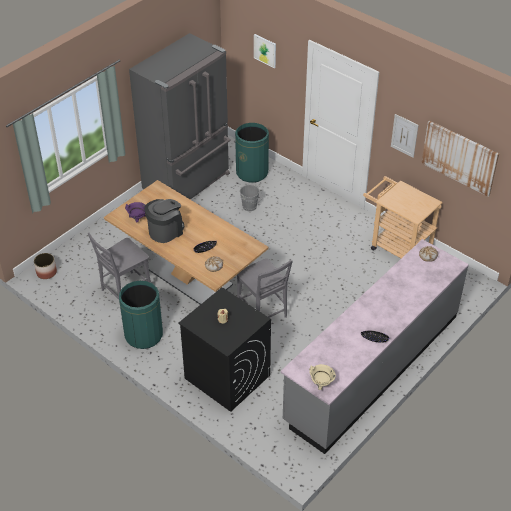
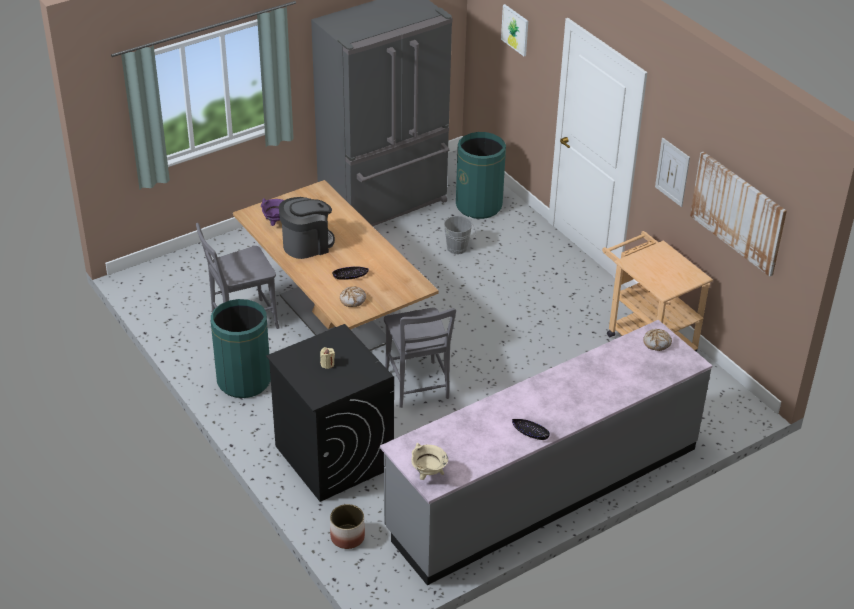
camera: 15 degrees right, 5 degrees down
(46, 272) = (150, 278): planter -> planter (347, 536)

